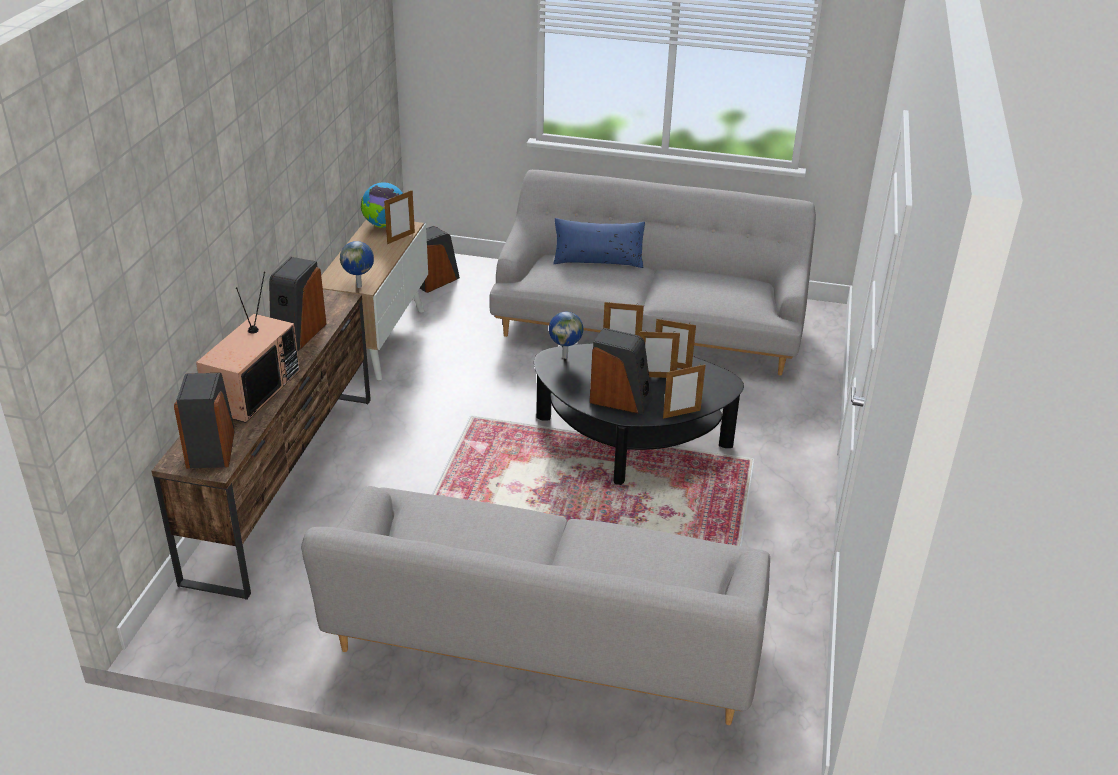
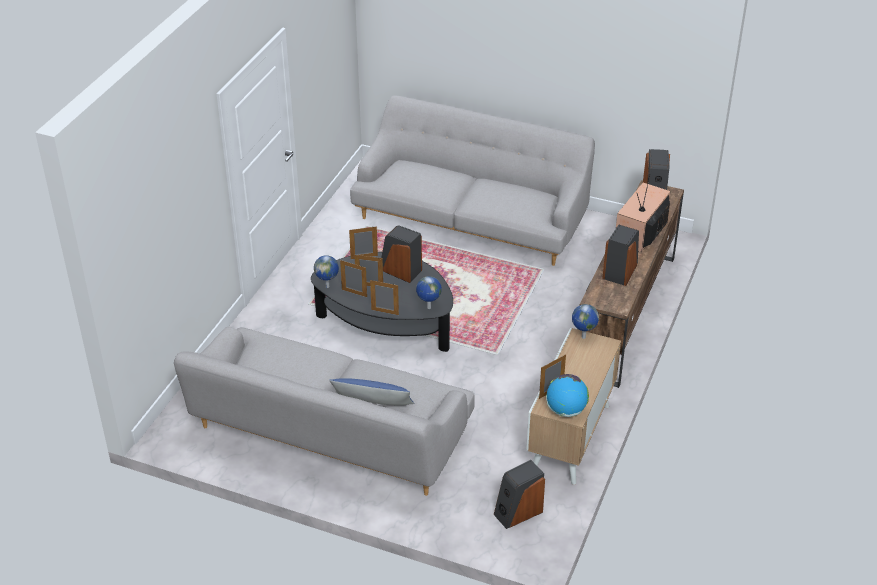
camera: 170 degrees left, 5 degrees up
(712, 372) = (328, 286): none -> globe

